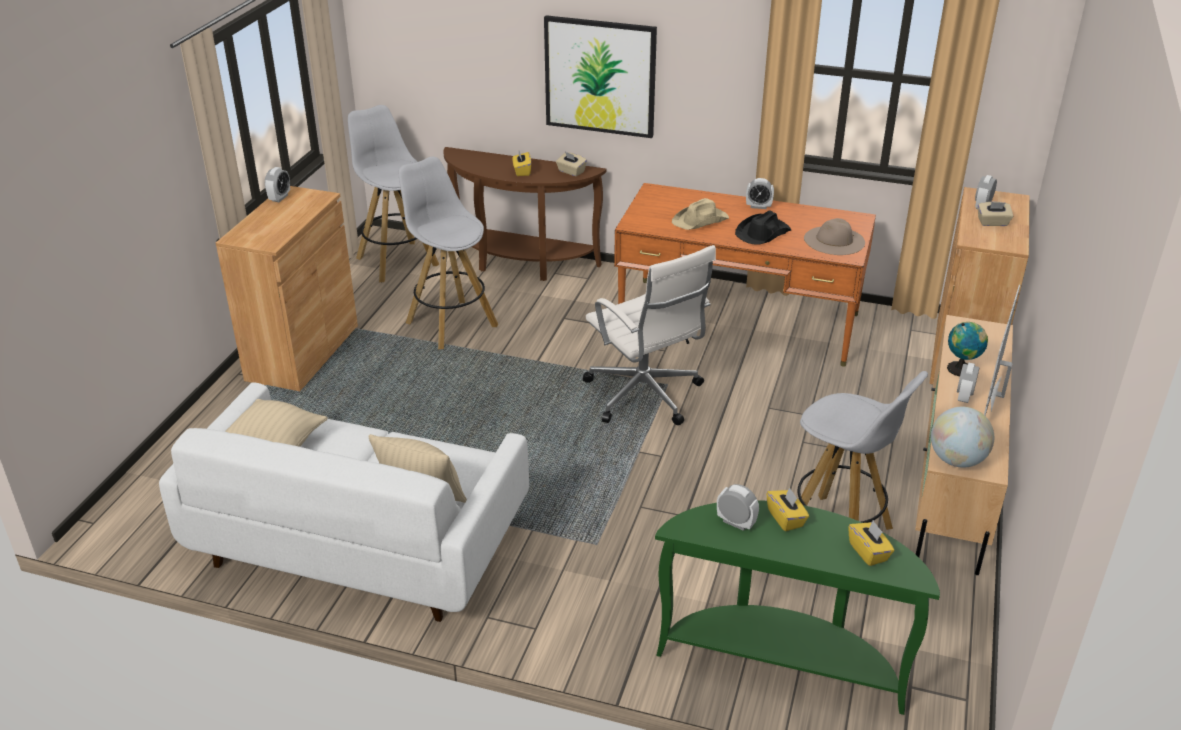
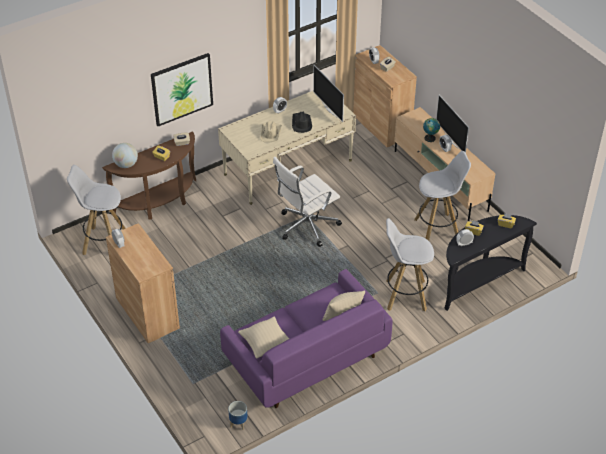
camera: 50 degrees left, 10 degrees up
(147, 544) = (238, 423): none -> planter
(358, 541) = (306, 358): white sofa -> purple sofa
(450, 323) = (183, 253): white stool -> white stool (405, 295)
(645, 396) = (306, 226): white office chair -> white office chair turned 135 degrees clockwise
(738, 321) = (288, 167): orange desk -> beige desk
(782, 659) = (477, 282): green console table -> black console table
(834, 240) = (330, 109): beige hat -> television
(957, 460) = (473, 175): globe -> globe (126, 164)

